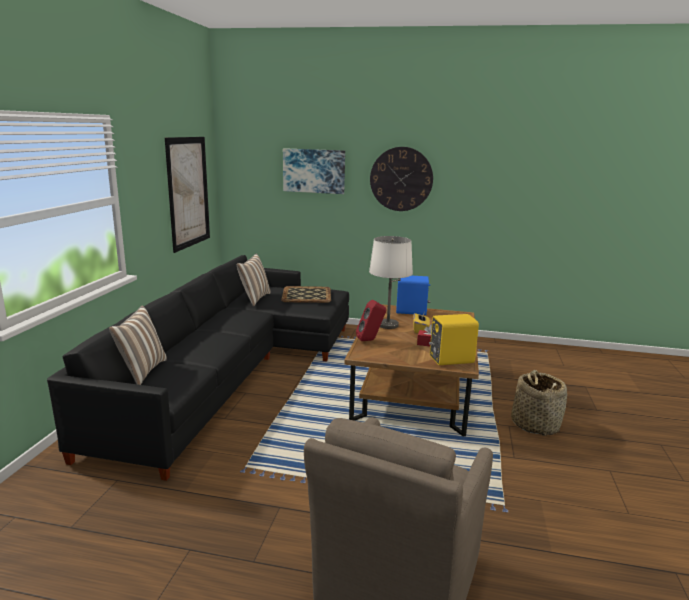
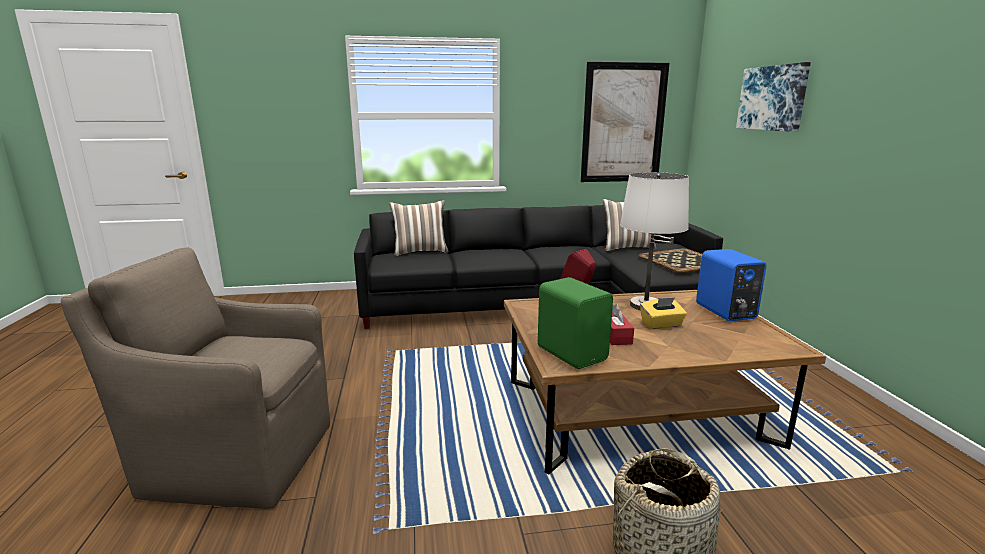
camera: 70 degrees right, 0 degrees up
(401, 179) = (879, 104): wall clock -> none
(450, 359) = (572, 353): yellow speaker -> green speaker

